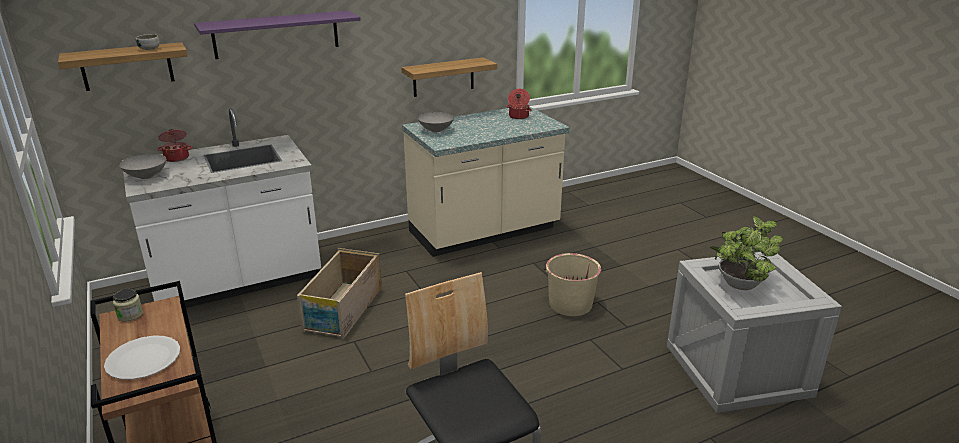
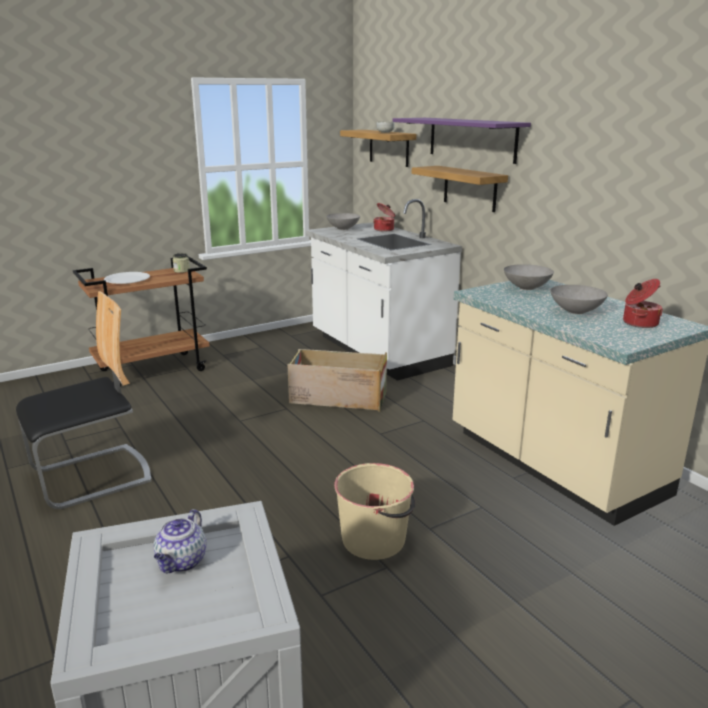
camera: 85 degrees right, 5 degrees down
(443, 77) = (621, 239): shelf -> shelf (470, 188)
(494, 125) = (577, 311): none -> grey bowl
(738, 286) = (182, 562): potted plant -> teapot

